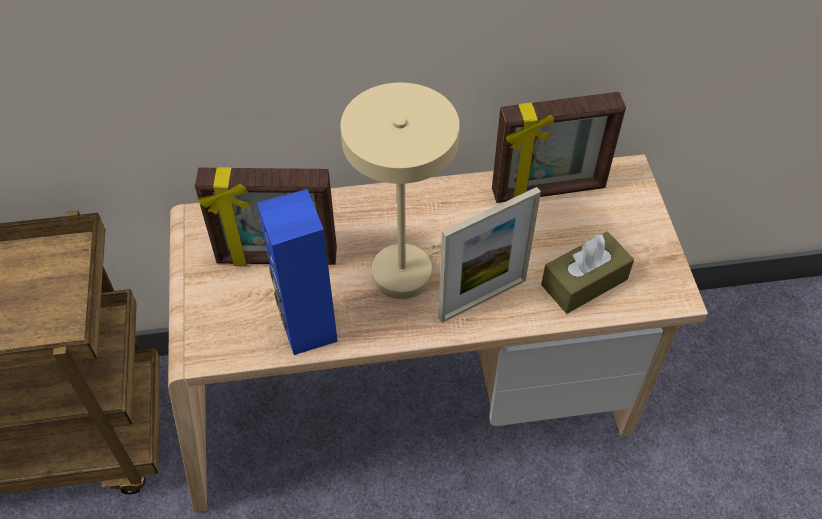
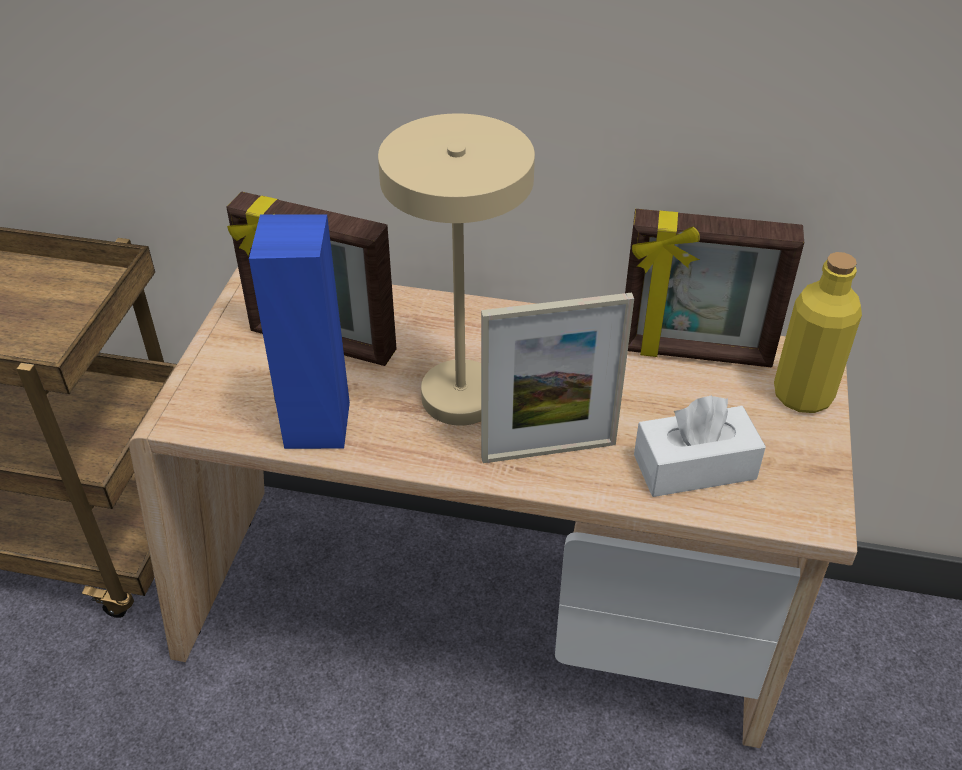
camera: 20 degrees right, 10 degrees down
(584, 282) = (694, 467): brown tissue box -> white tissue box
(632, 204) = (802, 395): none -> yellow bottle

